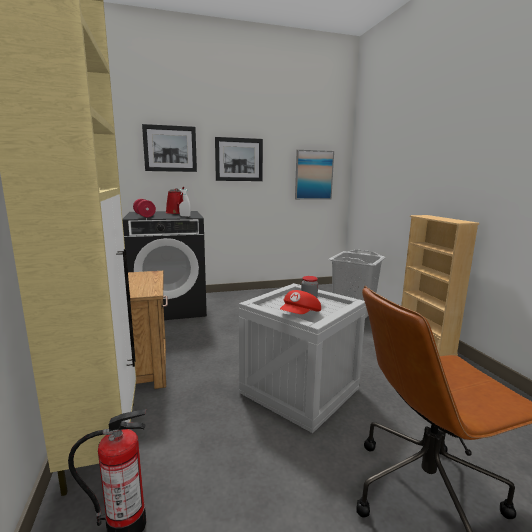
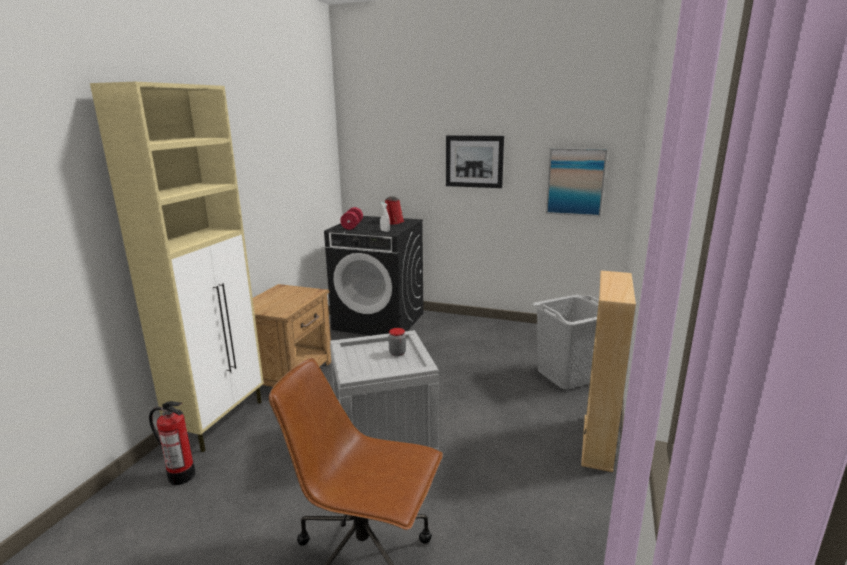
camera: 35 degrees right, 5 degrees up
(170, 148) = (399, 150): picture -> none
(300, 315) = (360, 367): red cap -> none

